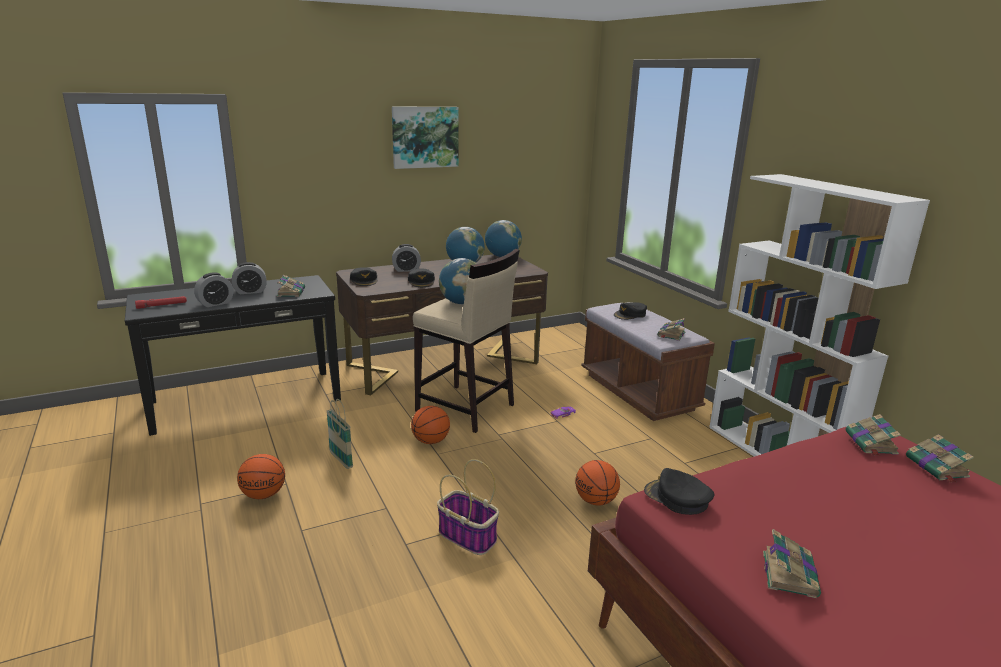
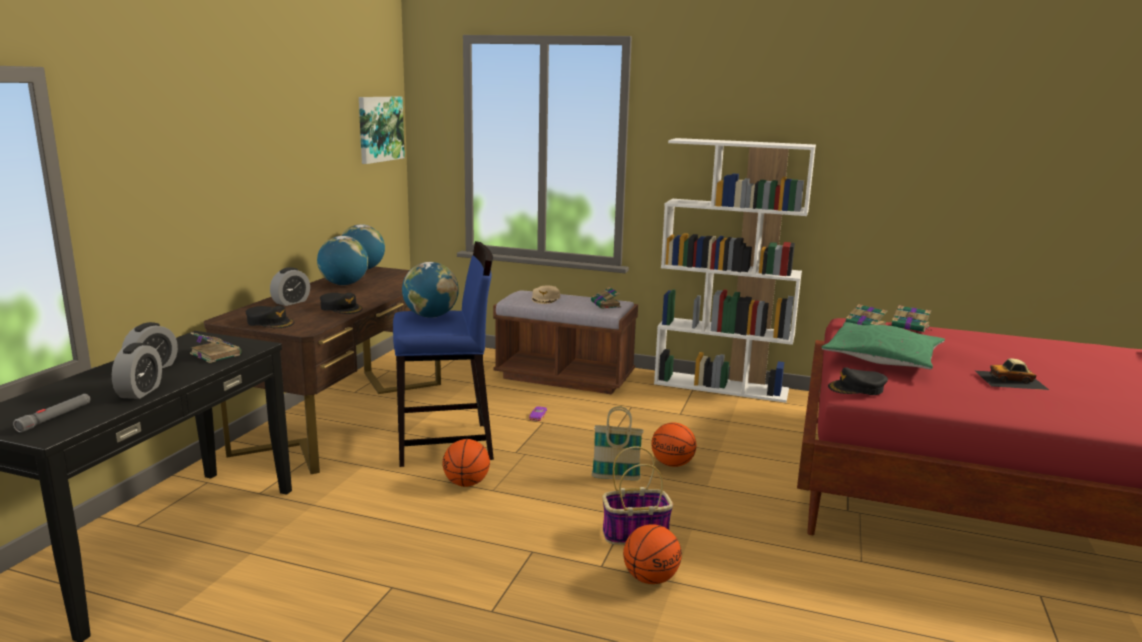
camera: 45 degrees left, 5 degrees down
(162, 305) = (55, 417): red flashlight -> grey flashlight
(264, 495) = (388, 608): basketball -> basketball (651, 578)
(341, 460) = (408, 539): basket -> basket (616, 478)
(425, 137) = (271, 126): picture -> picture (379, 129)
(465, 408) = (445, 444): beige stool -> blue stool
(630, 315) = (546, 299): black cap -> beige cap
(789, 573) = (969, 398): book -> none
(798, 484) = (882, 358): none -> green pillow
(919, 587) = (1011, 380): none -> toy car

